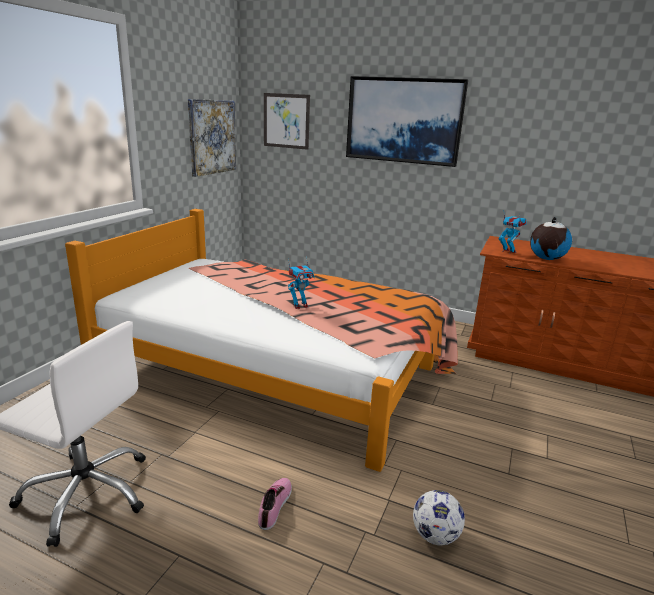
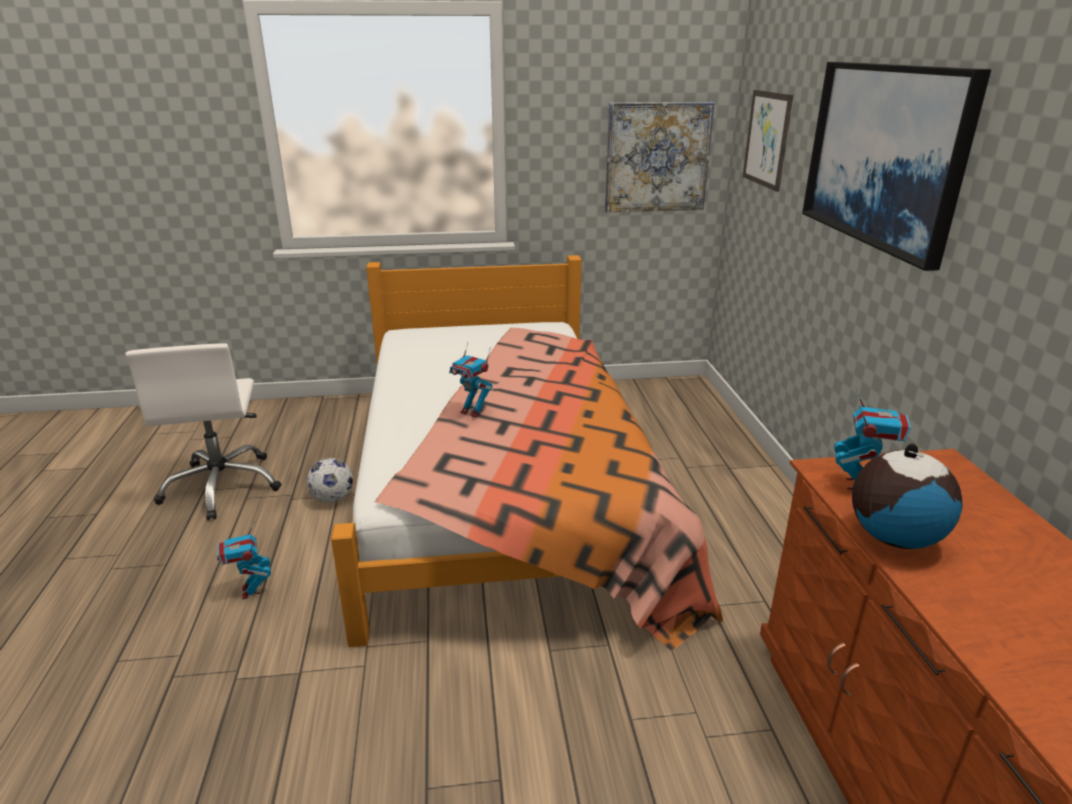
camera: 60 degrees right, 5 degrees up
(275, 505) = (251, 591): shoe -> toy robot
(435, 536) = (252, 734): football -> football (332, 499)

